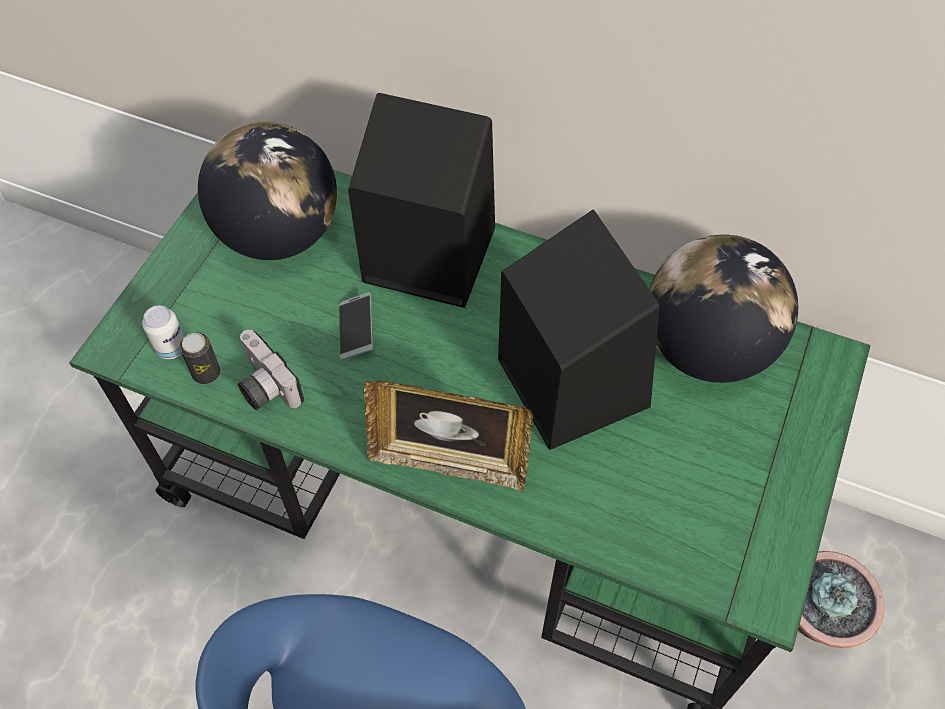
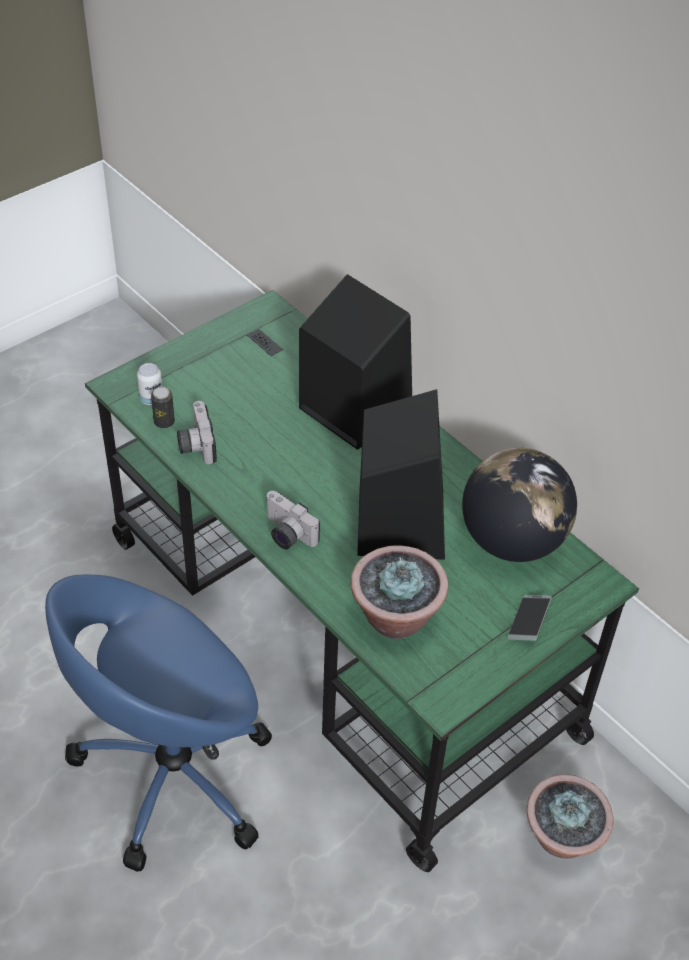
camera: 25 degrees right, 10 degrees down
(279, 235) = (262, 359): globe -> none
(356, 330) = (276, 435): phone -> phone (528, 621)
(449, 461) = (286, 534): picture frame -> camera
(643, 512) = (395, 617): none -> potted plant

